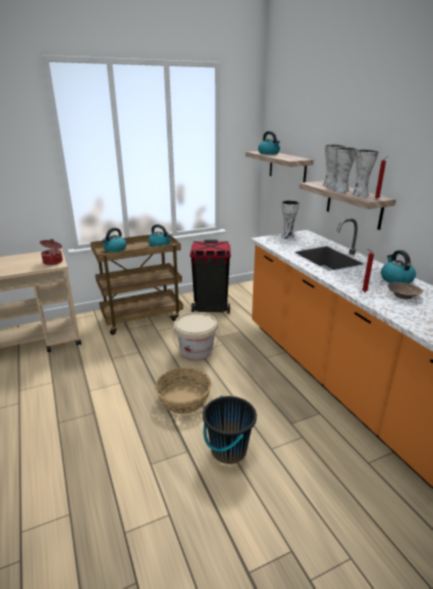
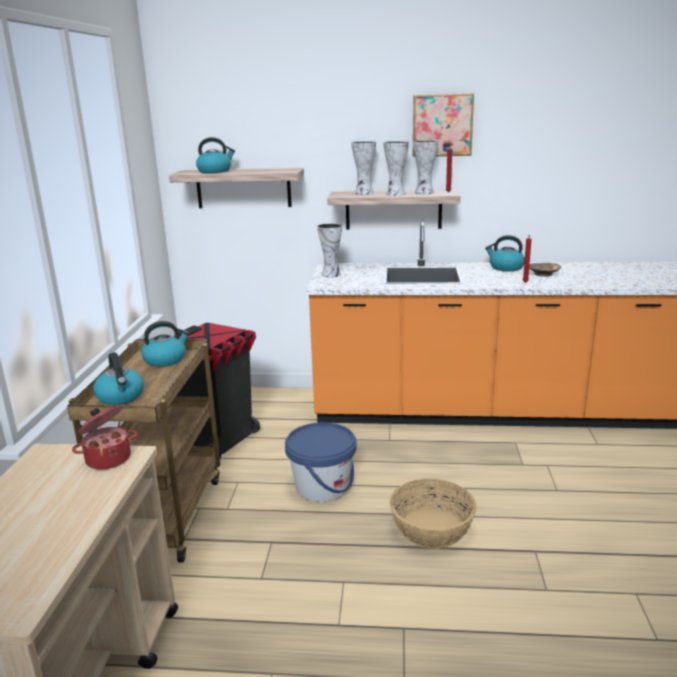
camera: 60 degrees left, 5 degrees down
(196, 350) = (322, 486): beige bucket -> blue bucket
(228, 450) = (547, 519): black bucket -> none
(395, 138) = (442, 125): none -> picture

